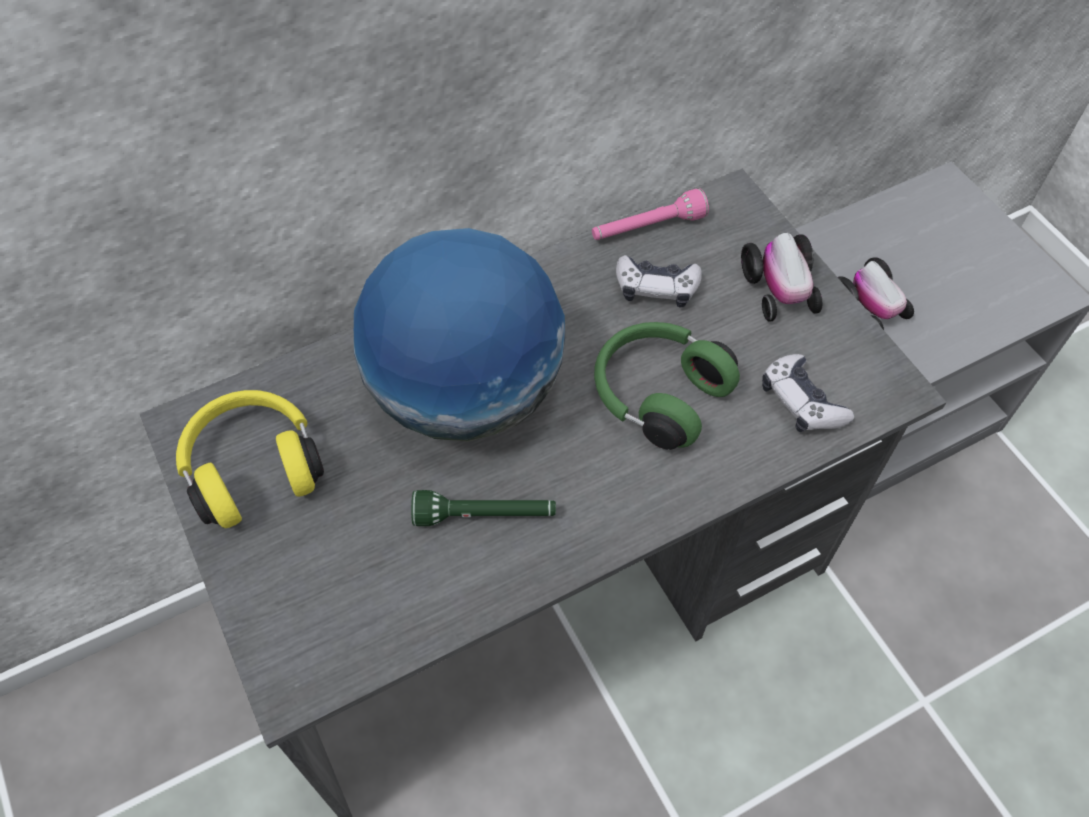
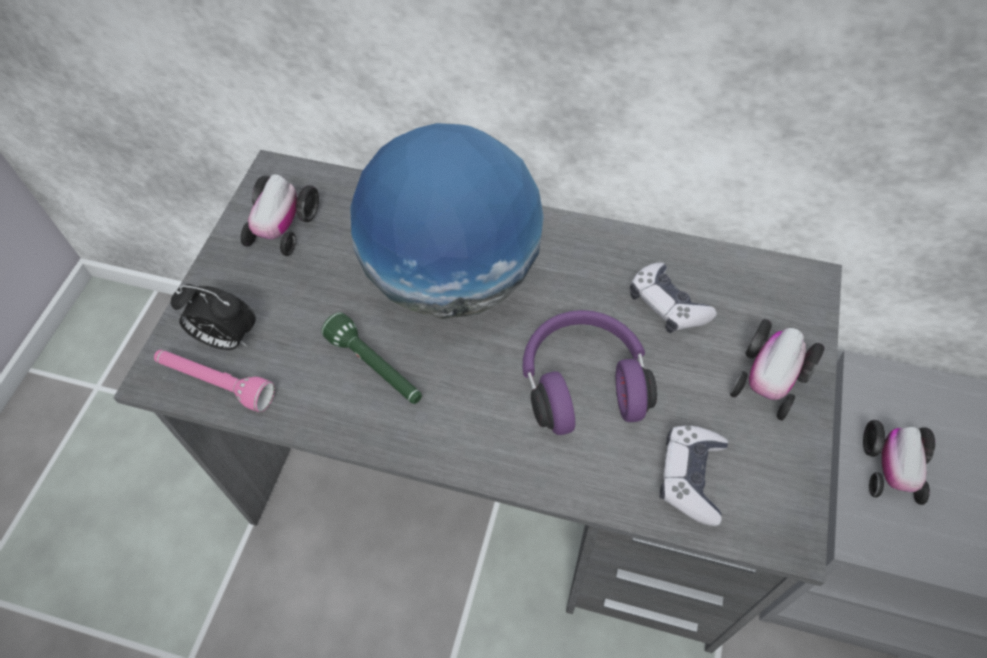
camera: 45 degrees right, 0 degrees up
(253, 466) = (282, 226): yellow headphones -> toy car
(319, 603) = (226, 339): none -> alarm clock
(647, 228) = (708, 257): pink flashlight -> pink flashlight (216, 383)
(657, 394) = (583, 381): green headphones -> purple headphones

